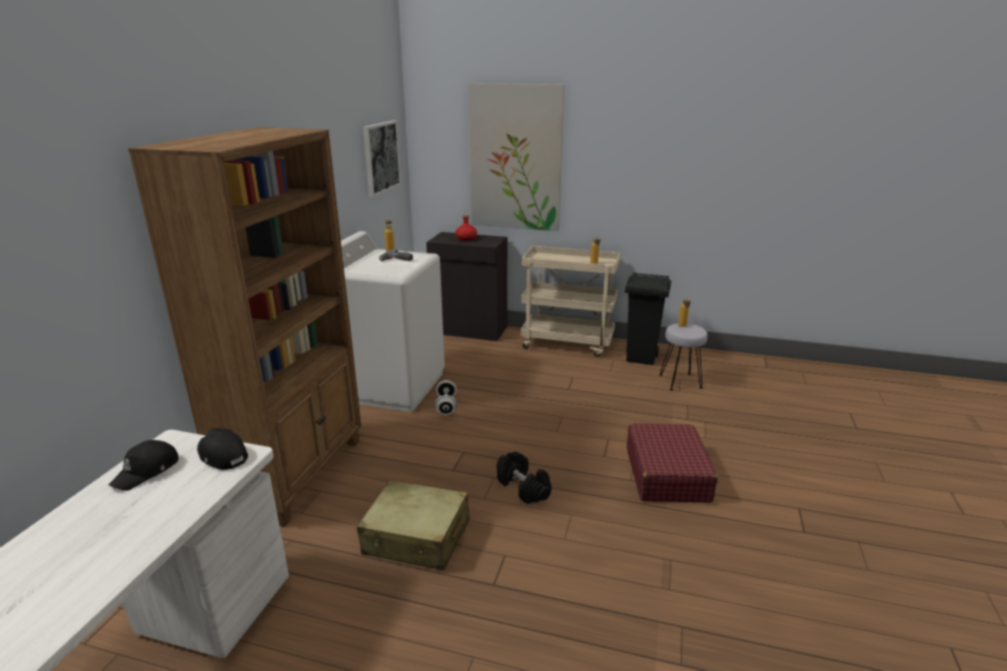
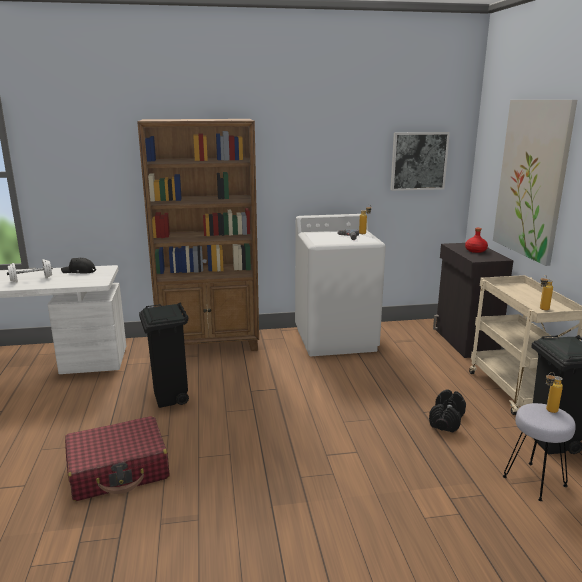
camera: 65 degrees right, 5 degrees down
(221, 455) = (97, 278): black cap -> none
(417, 538) = (170, 398): beige suitcase -> black trash can
(446, 406) = (330, 366): white dumbbell -> white dumbbell (31, 280)
(523, 488) = (249, 424): black dumbbell -> black dumbbell (446, 420)
(667, 474) = (327, 498): red suitcase -> red suitcase (119, 470)

